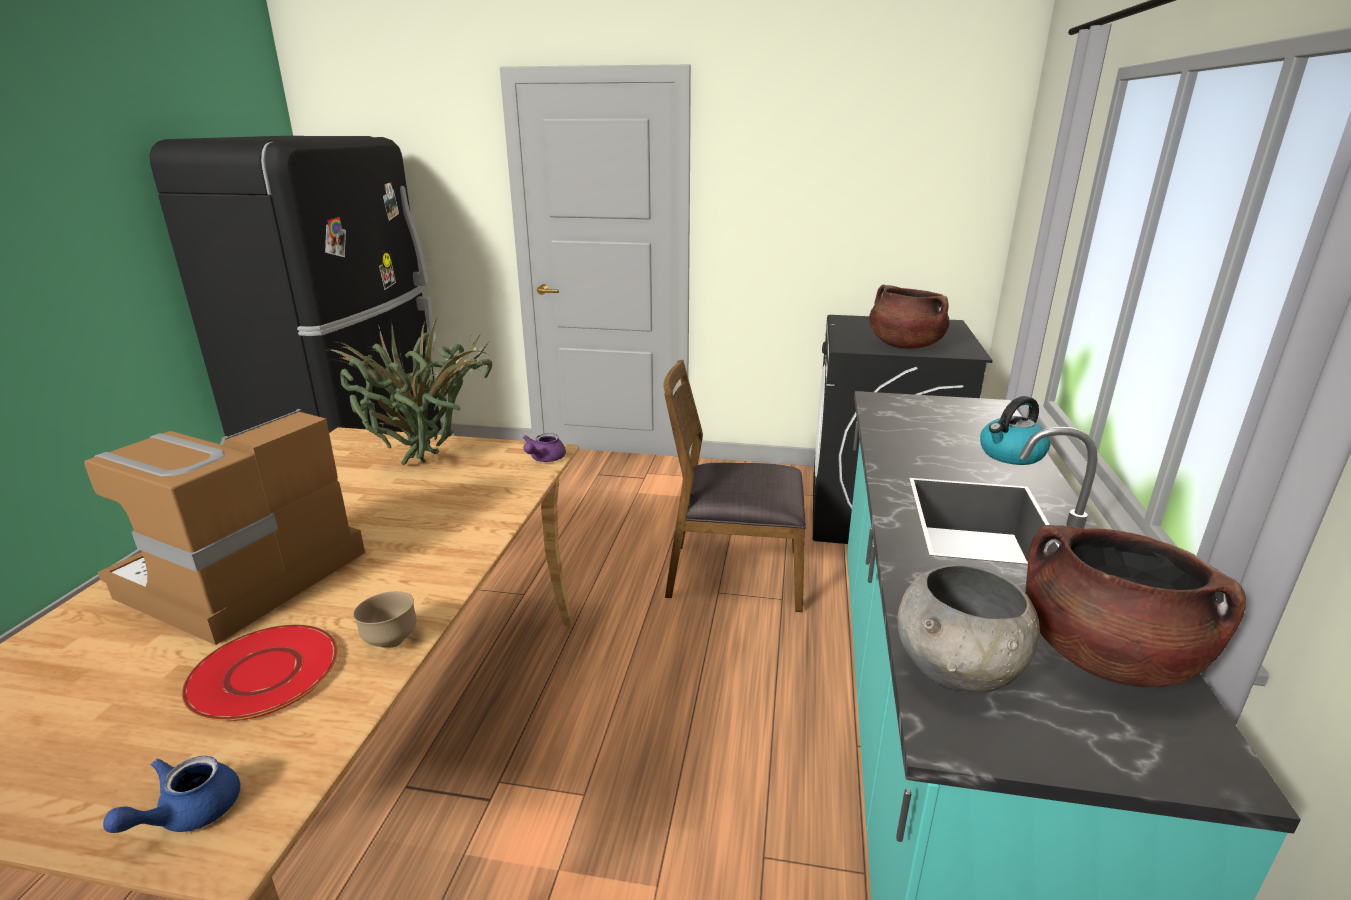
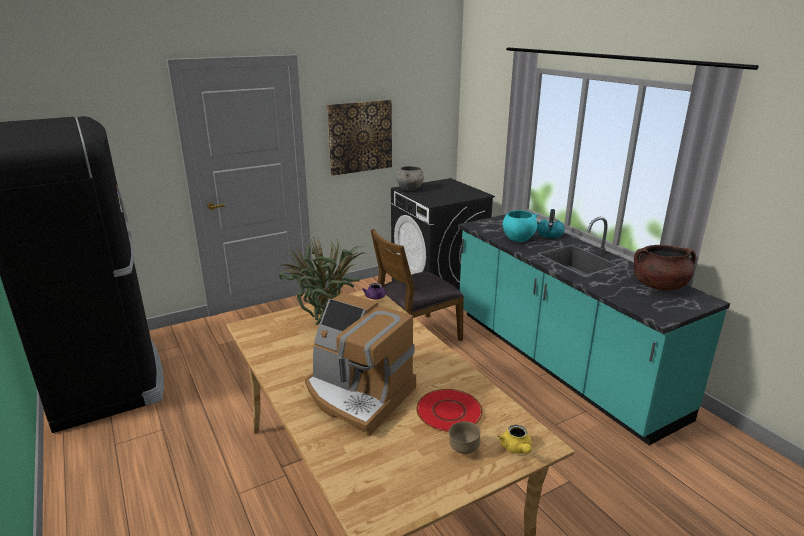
camera: 40 degrees left, 0 degrees up
(187, 813) = (516, 449): blue teapot -> yellow teapot
(242, 577) = (357, 395): coffee machine -> coffee machine turned 45 degrees counterclockwise
(390, 641) = (468, 380): brown bowl -> brown bowl (463, 450)
(792, 217) = (360, 137): none -> picture
(904, 345) = (453, 197): brown cooking pot -> none
(922, 442) = (518, 238): none -> turquoise bowl
(958, 672) = (640, 304): grey bowl -> grey bowl (410, 189)

